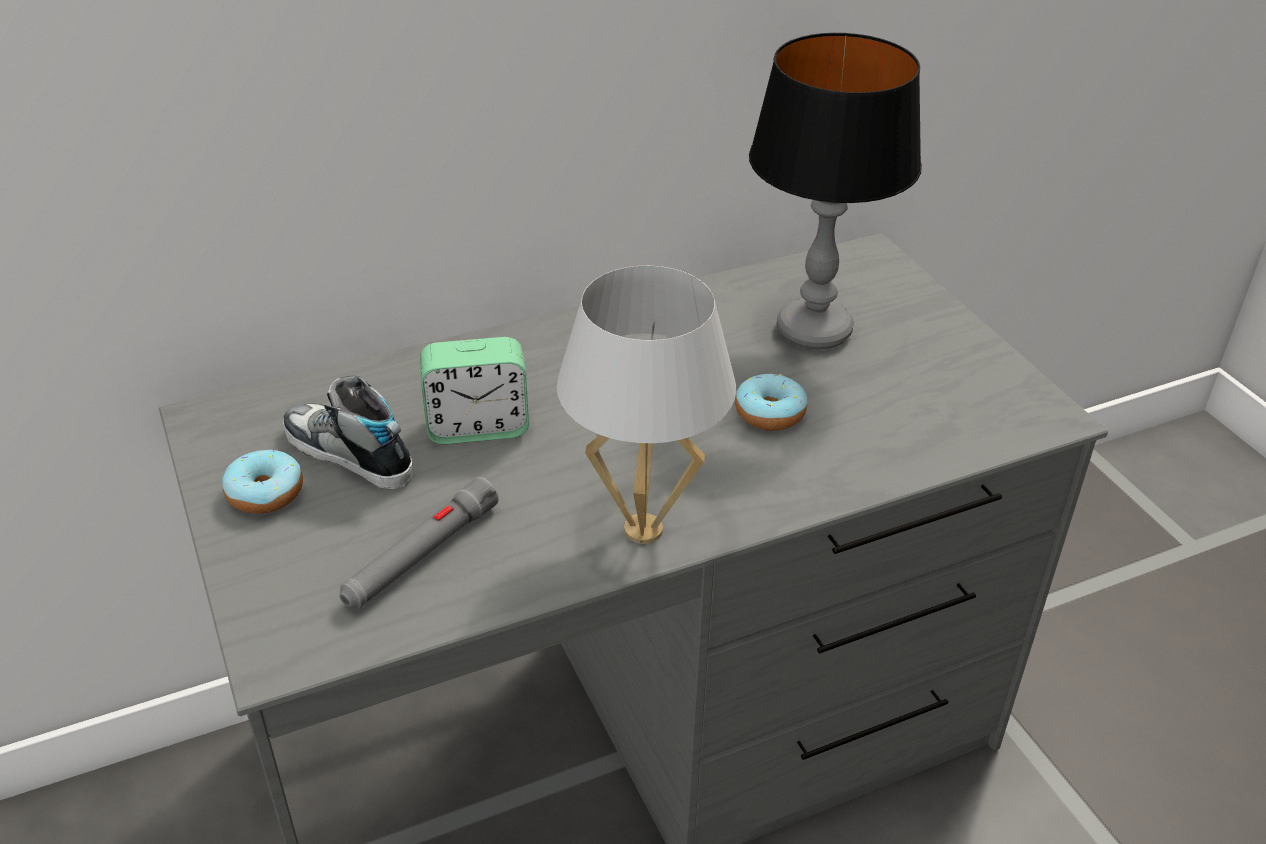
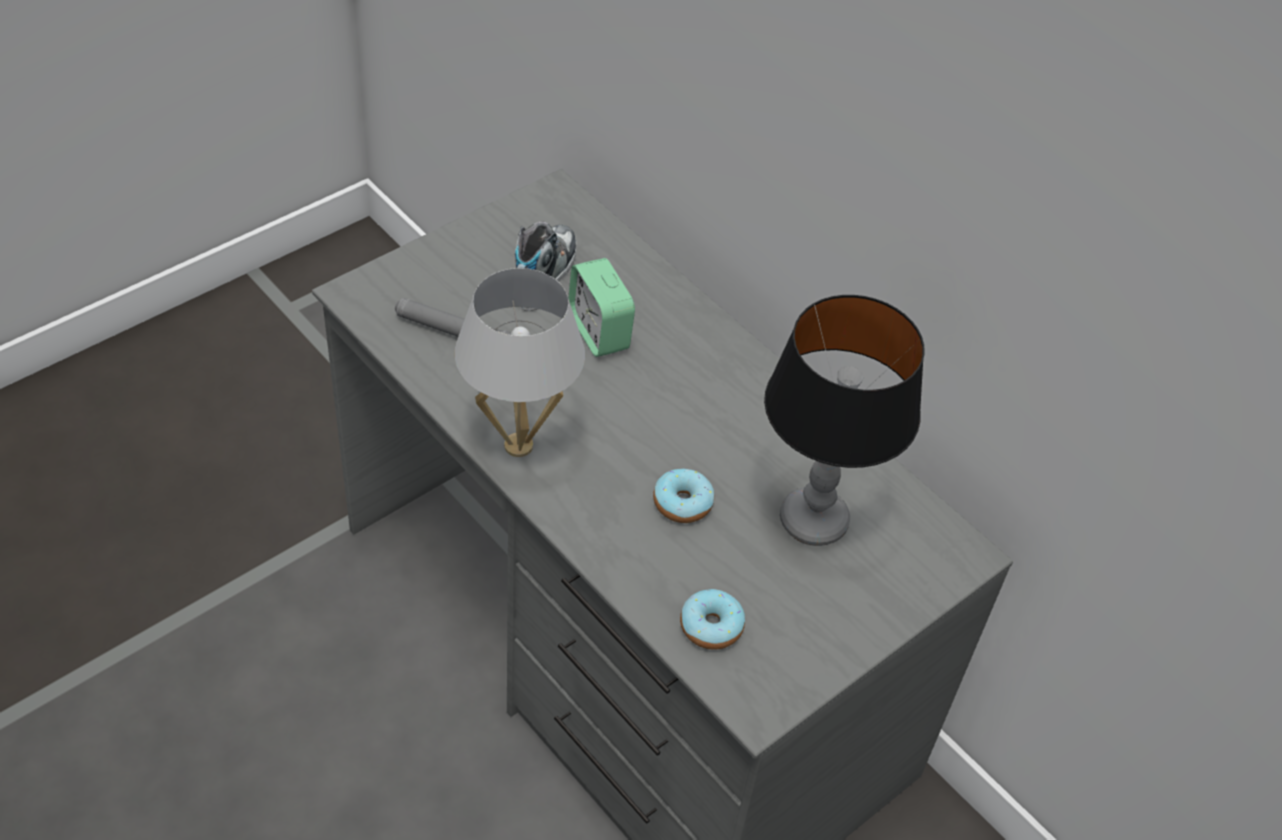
camera: 70 degrees right, 10 degrees up
(265, 493) = (492, 244): donut -> donut (711, 626)

